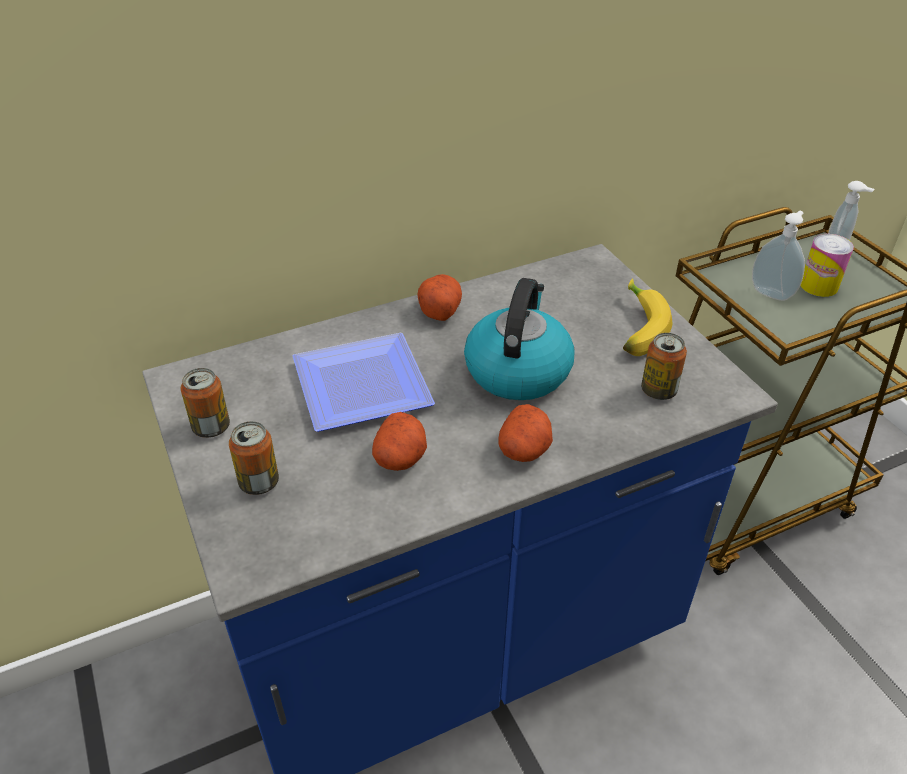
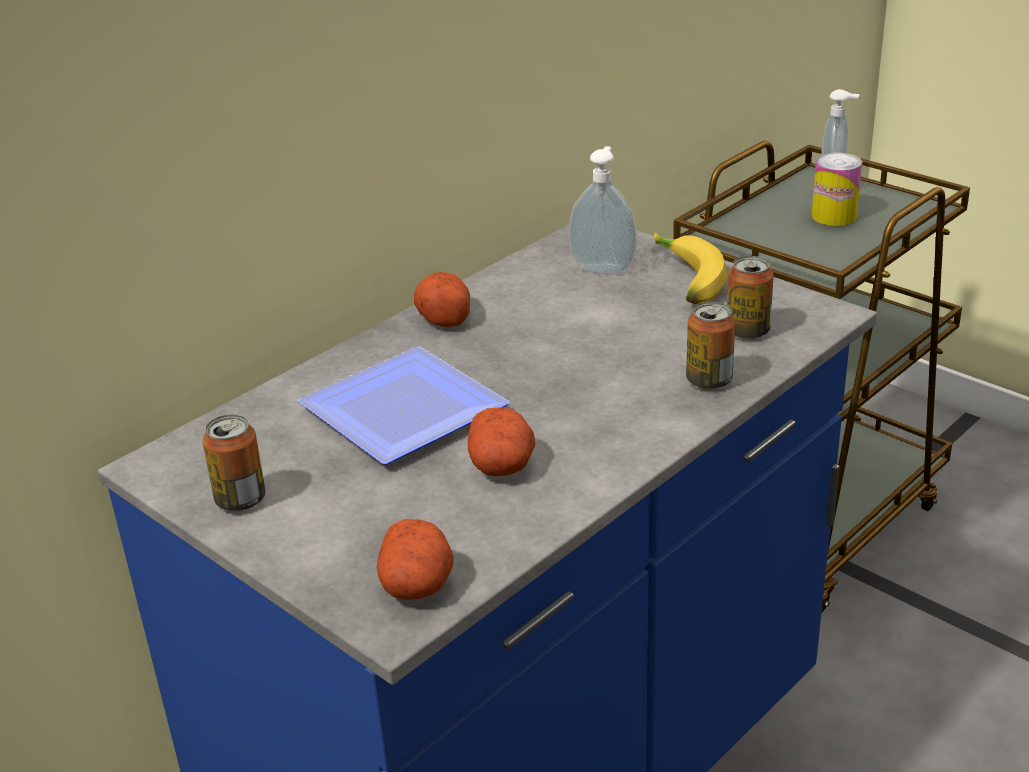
camera: 20 degrees left, 10 degrees down
(259, 482) = (346, 535): can -> can (709, 380)
(517, 370) = (578, 351): kettle -> none
(524, 449) = (639, 420): potato -> potato (417, 584)
(771, 293) = (789, 234): soap dispenser -> soap dispenser (603, 268)

